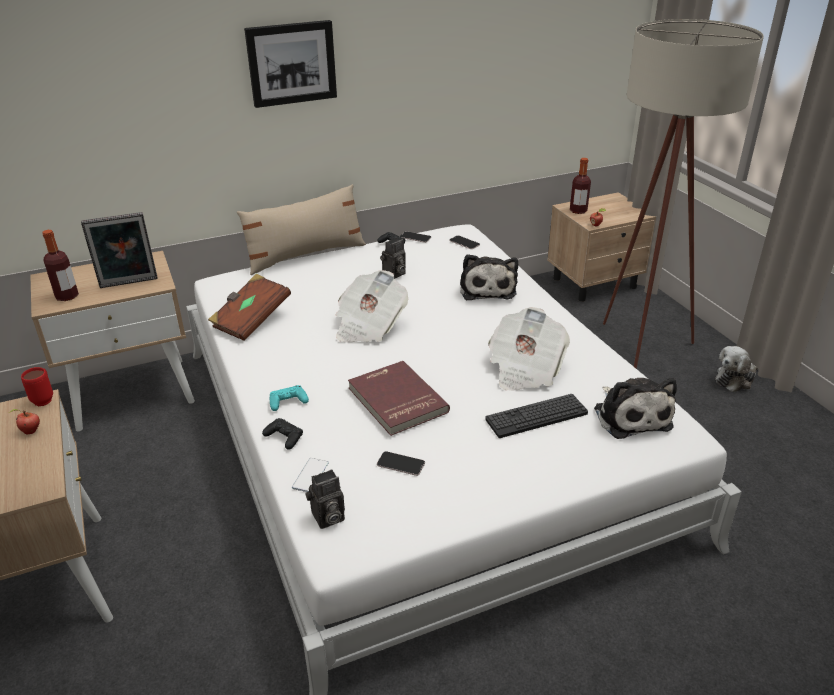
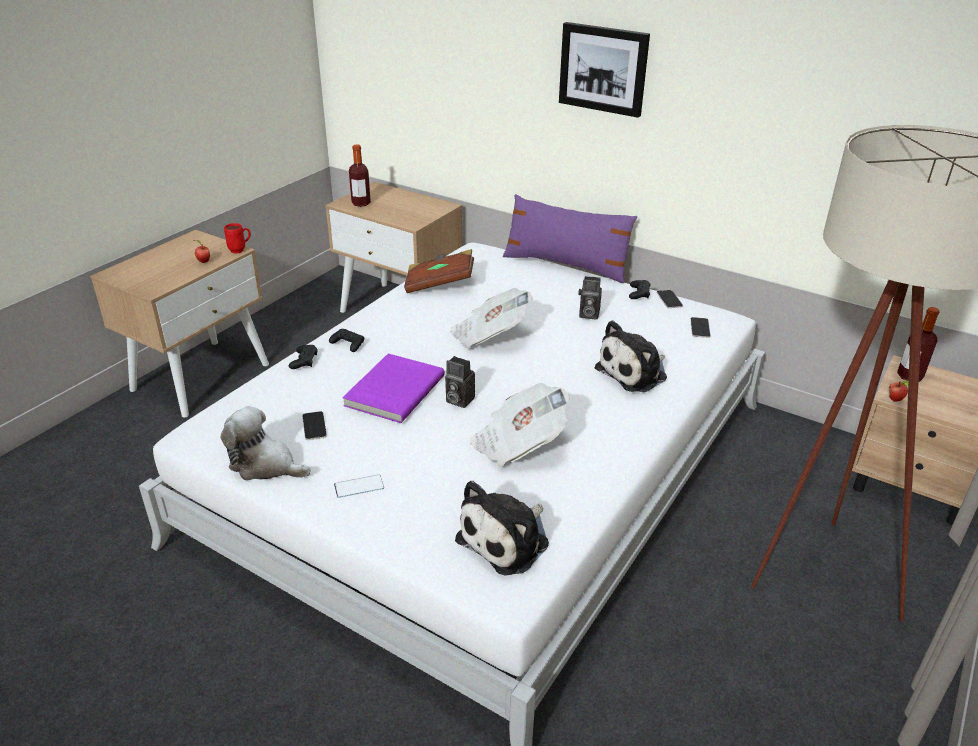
camera: 55 degrees right, 0 degrees up
(129, 284) = (400, 214): picture frame -> none
(288, 401) = (348, 344): turquoise game controller -> black game controller
(305, 255) = (566, 265): beige pillow -> purple pillow
(310, 475) = (268, 390): phone -> phone (359, 486)
(327, 518) = (225, 417): camera -> camera (458, 400)
(396, 400) = (393, 390): red book -> purple book
(536, 416) = (446, 477): keyboard -> none
(736, 379) = (877, 690): plush toy -> plush toy (265, 465)

